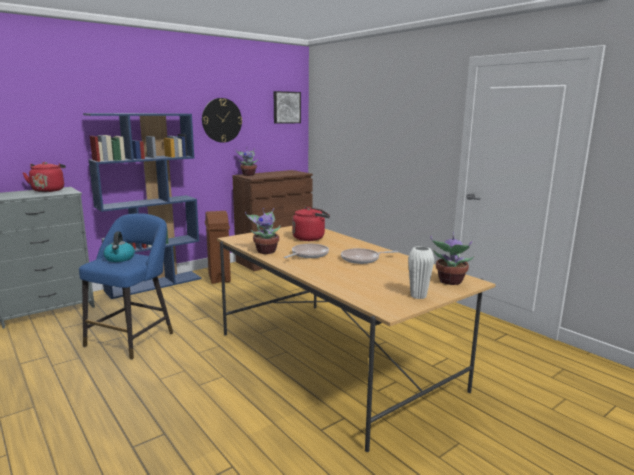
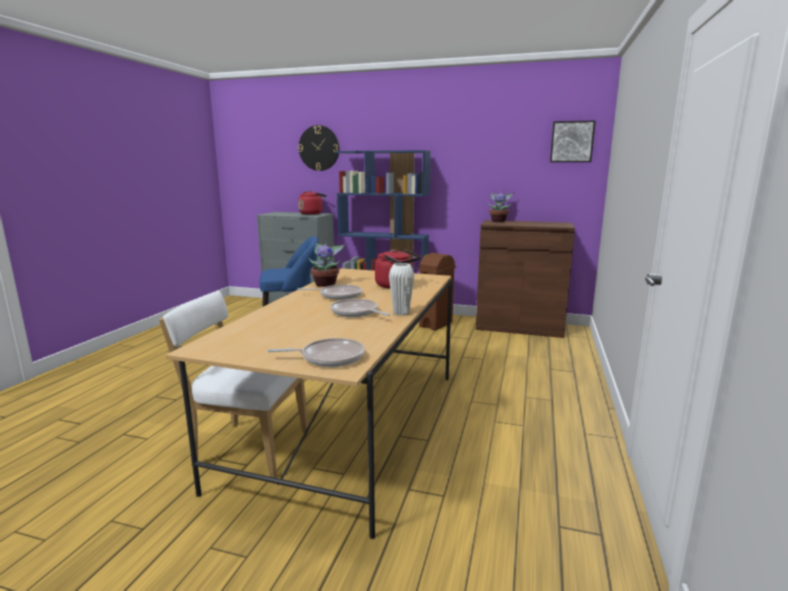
camera: 55 degrees right, 0 degrees up
(120, 258) = (284, 270): kettle -> none
(221, 120) = (478, 158): wall clock -> wall clock (319, 148)
(317, 411) = (247, 447): none -> white chair
(418, 296) = (257, 352): white vase -> white vase (401, 313)
(449, 282) = (329, 357): potted plant -> frying pan

